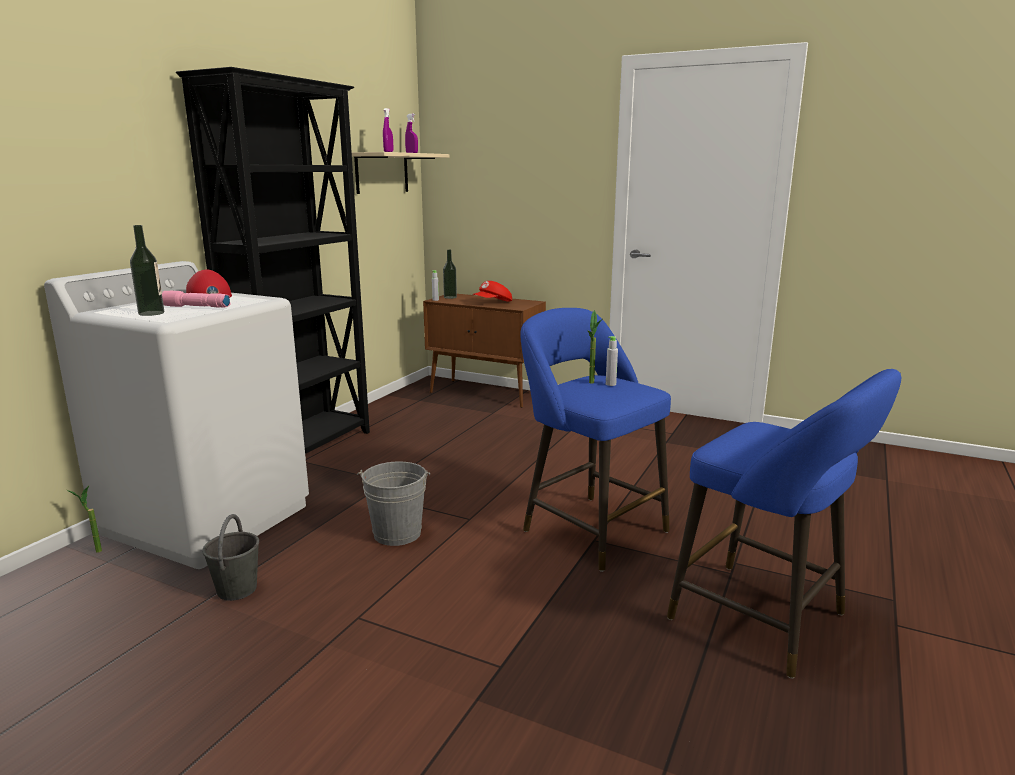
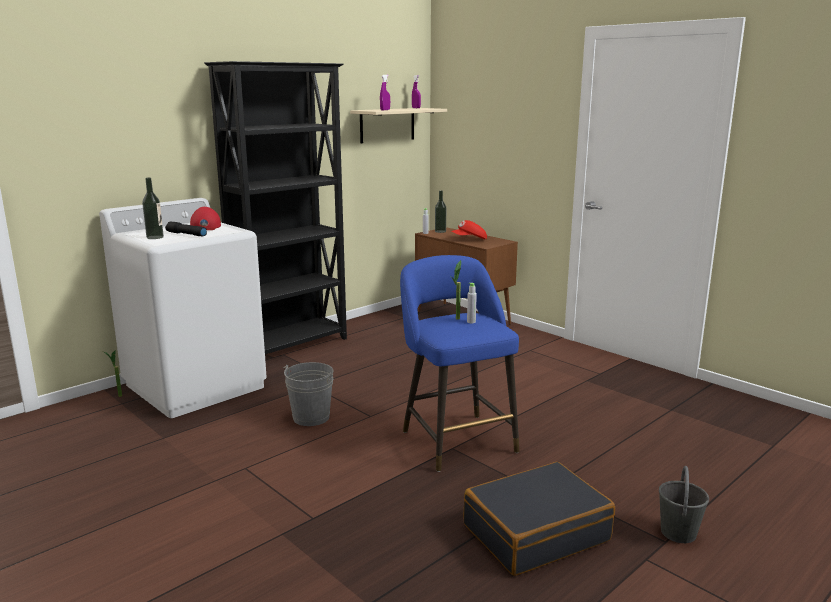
camera: 20 degrees right, 0 degrees up
(195, 307) = (186, 234): pink flashlight -> black flashlight
(237, 589) = (184, 435): grey bucket -> grey bucket (678, 532)
(766, 621) = (535, 532): blue stool -> black suitcase

